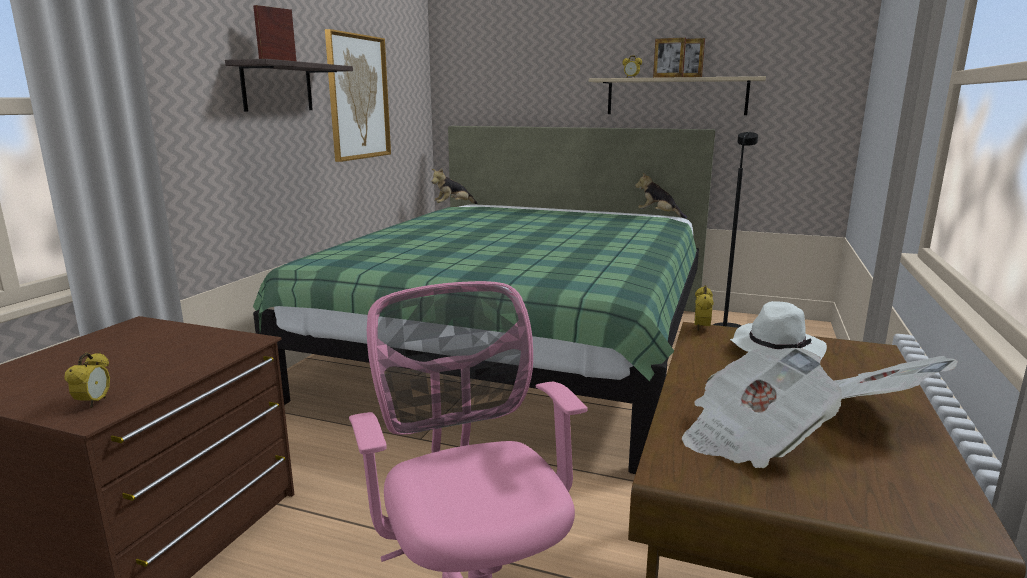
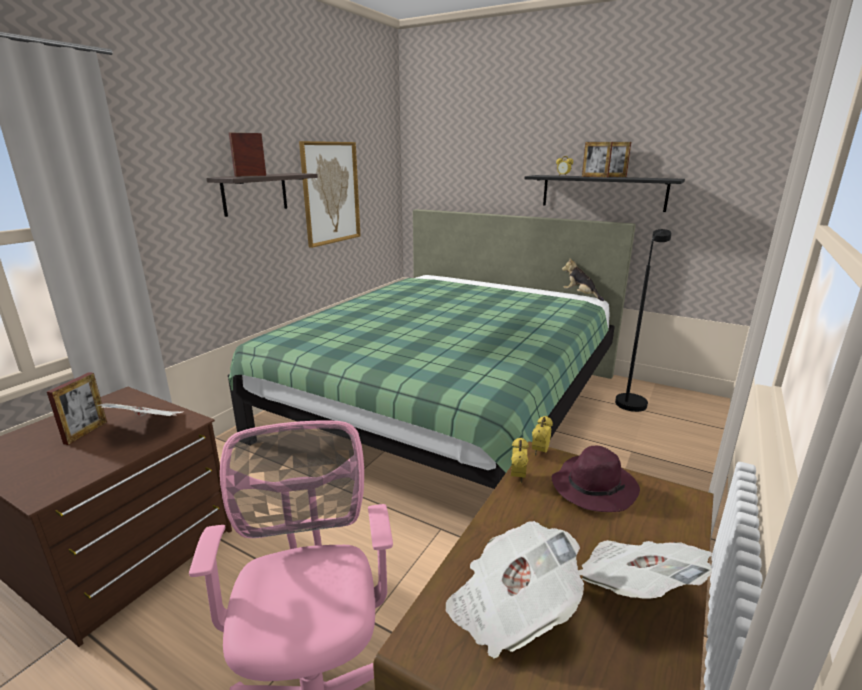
camera: 10 degrees right, 5 degrees up
(94, 403) = (51, 480): alarm clock -> alarm clock (518, 477)
(111, 359) = (86, 432): none -> picture frame
(194, 348) = (147, 426): none -> newspaper
(453, 206) = (412, 276): plush toy -> none
(676, 96) = (603, 192): beige shelf -> black shelf
(775, 349) = (594, 487): white hat -> purple hat

